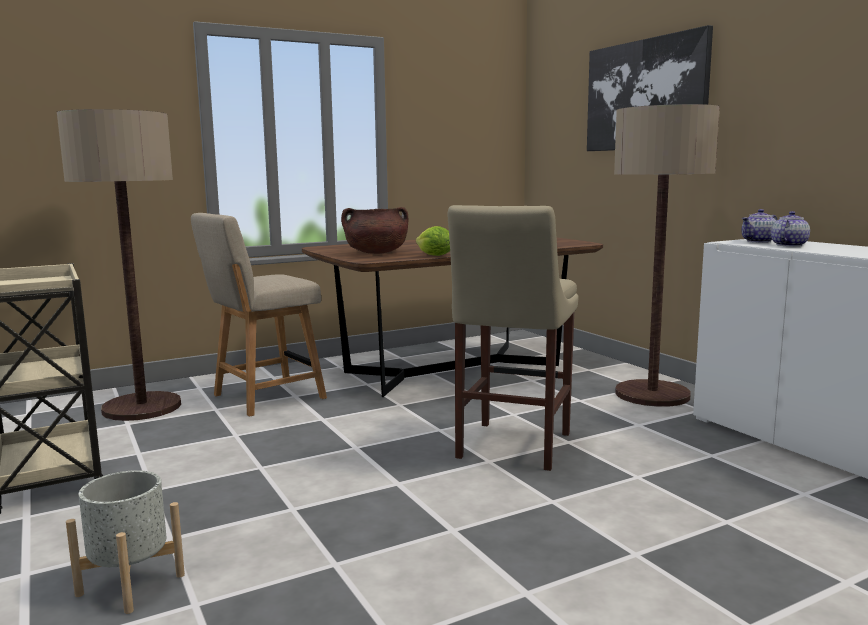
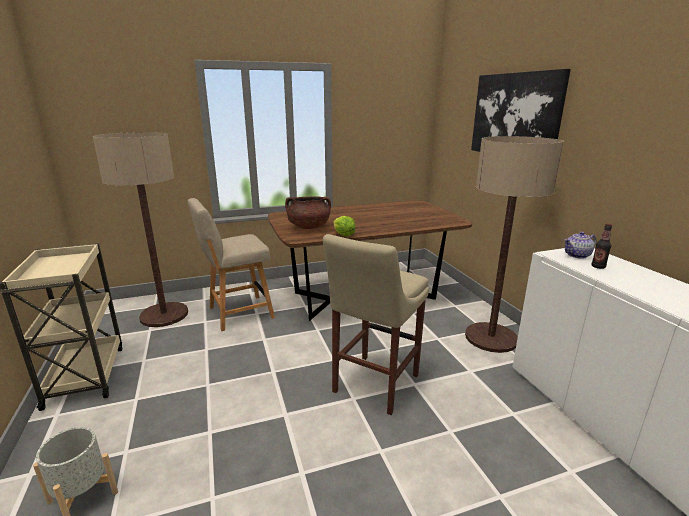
camera: 10 degrees right, 10 degrees up
(788, 245) = (598, 267): teapot -> bottle

